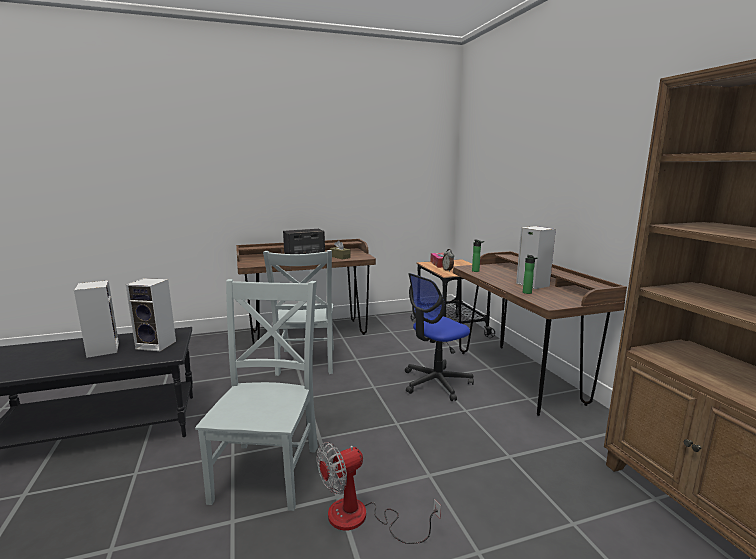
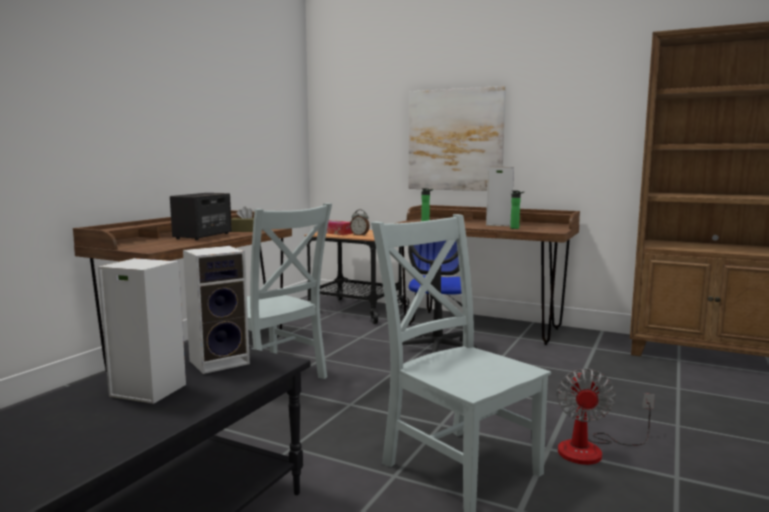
camera: 45 degrees left, 5 degrees down
(537, 194) = (455, 140): none -> picture

